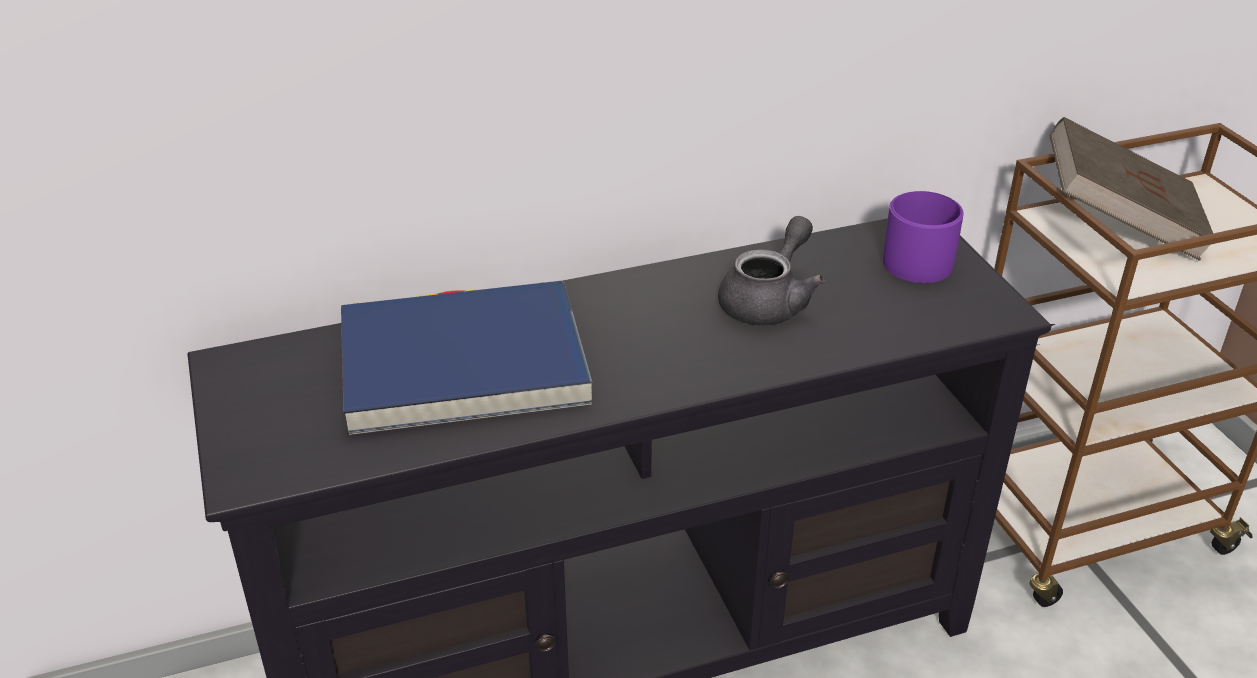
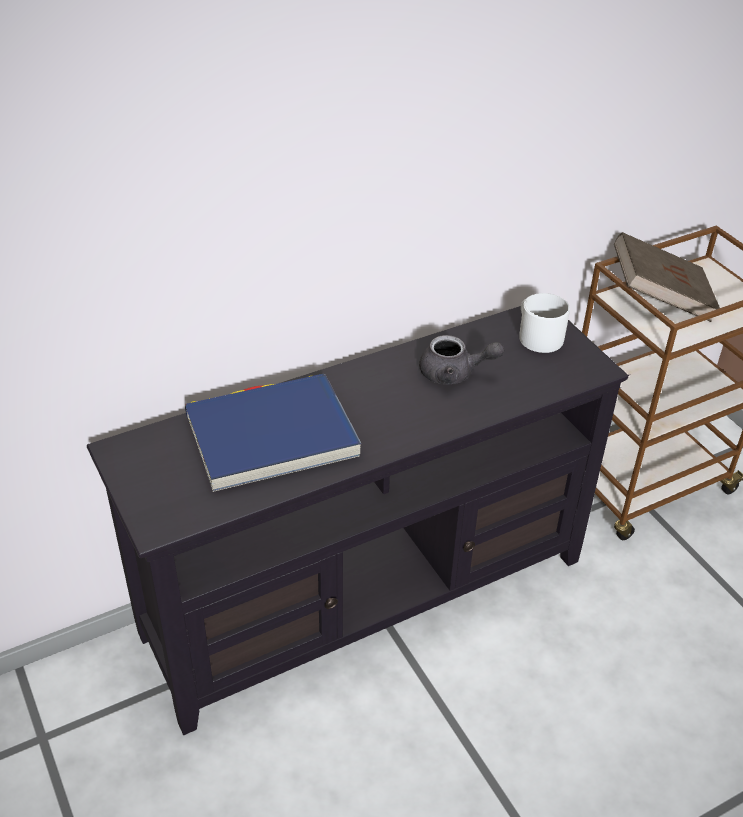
camera: 10 degrees left, 5 degrees up
(769, 301) = (454, 373): grey teapot -> grey teapot turned 75 degrees clockwise
(912, 258) = (537, 335): purple mug -> white mug

